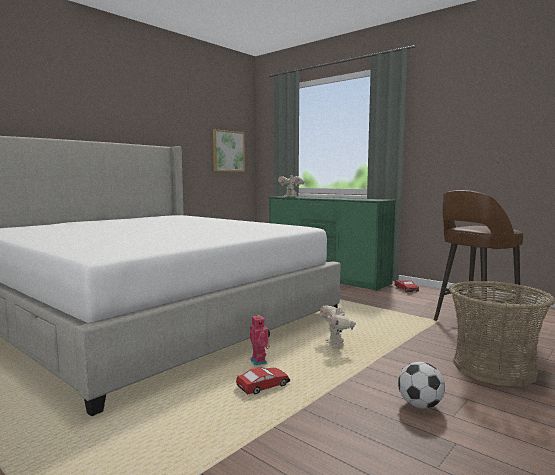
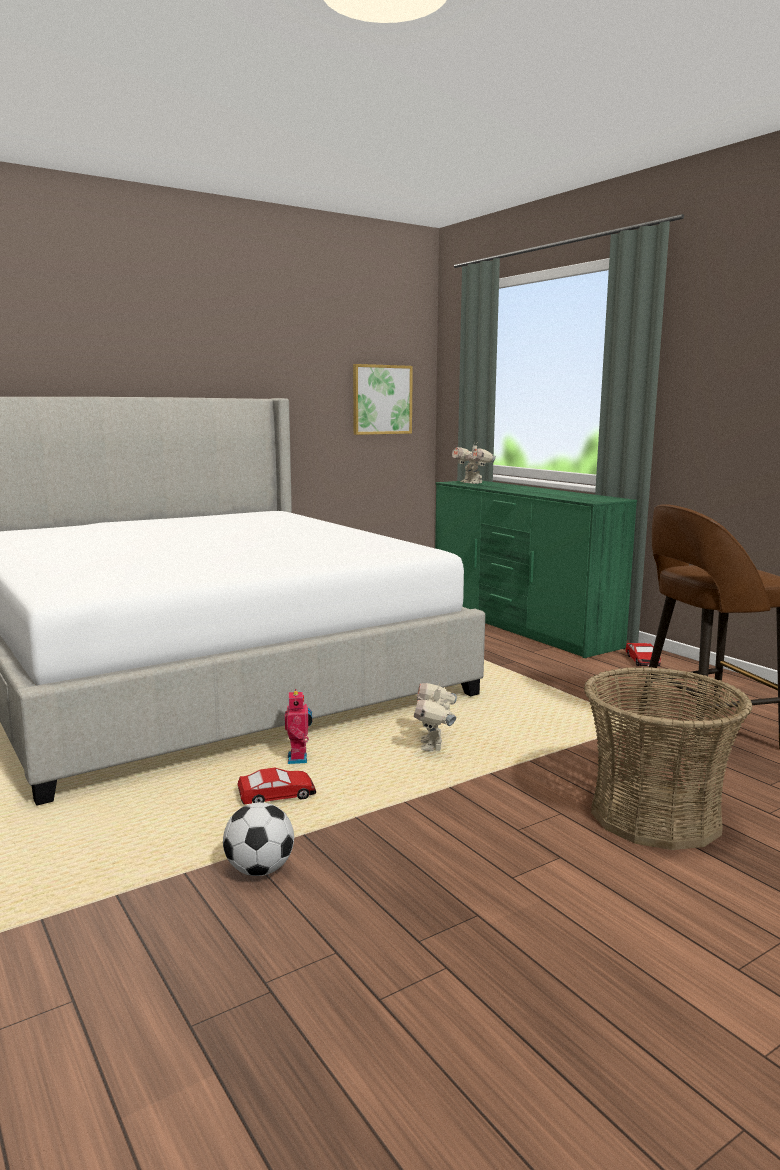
camera: 15 degrees right, 5 degrees up
(420, 405) = (476, 854): football -> football (260, 870)

